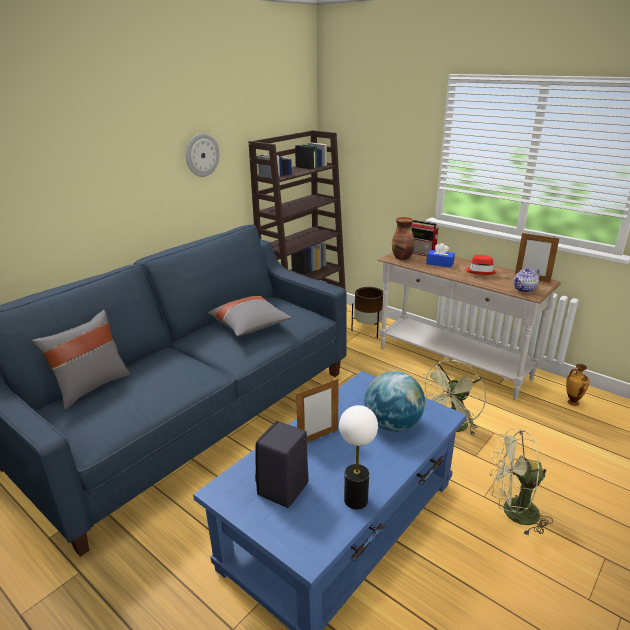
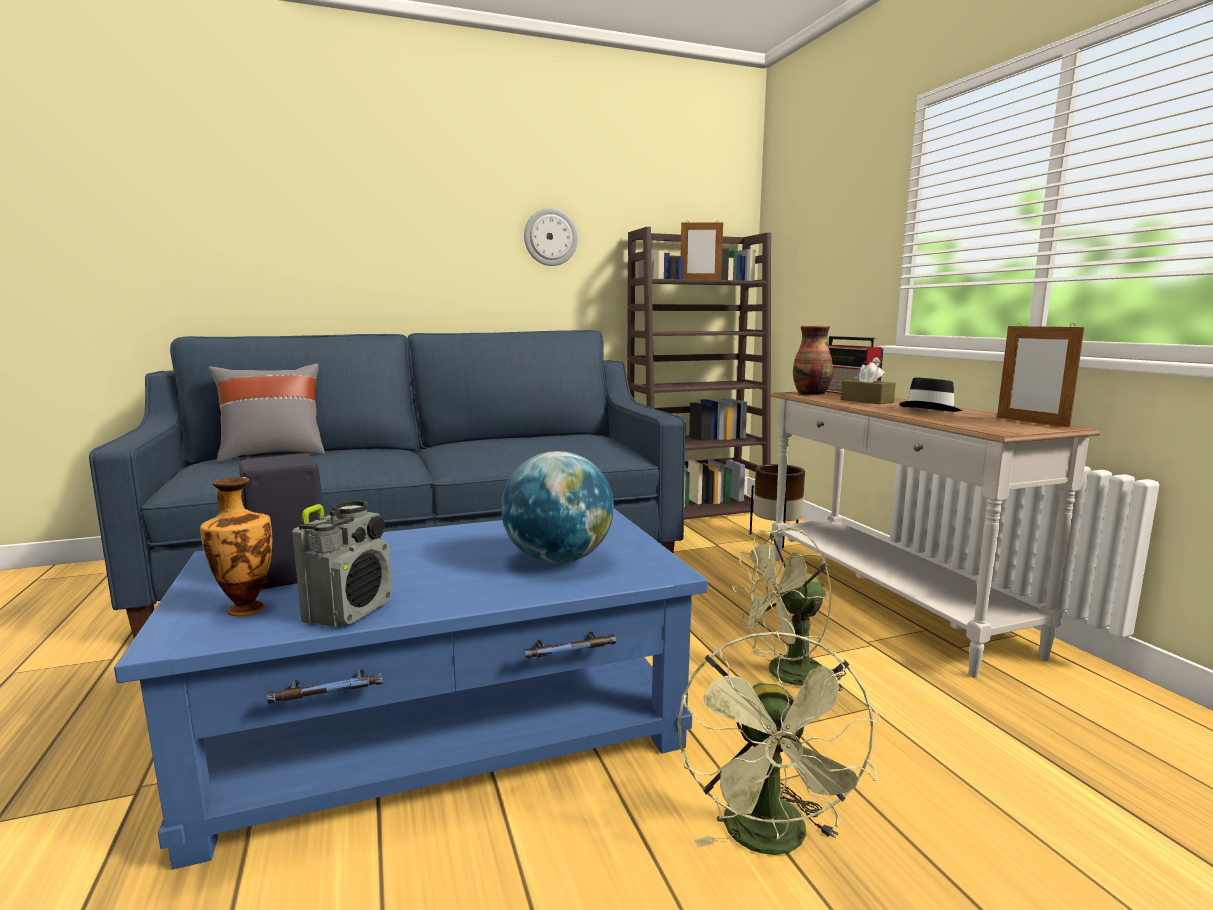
camera: 30 degrees right, 15 degrees down
(250, 327) = (521, 444): grey pillow -> none
(318, 437) = (430, 546): picture frame -> picture frame (700, 280)
(355, 500) = (350, 610): table lamp -> radio
(439, 263) = (866, 401): blue tissue box -> brown tissue box
(480, 271) = (931, 410): red hat -> black hat
(512, 513) = (771, 841): green fan -> green fan turned 120 degrees counterclockwise
(524, 289) = (991, 426): teapot -> none
(572, 402) = (1121, 718): vase -> vase (246, 608)

